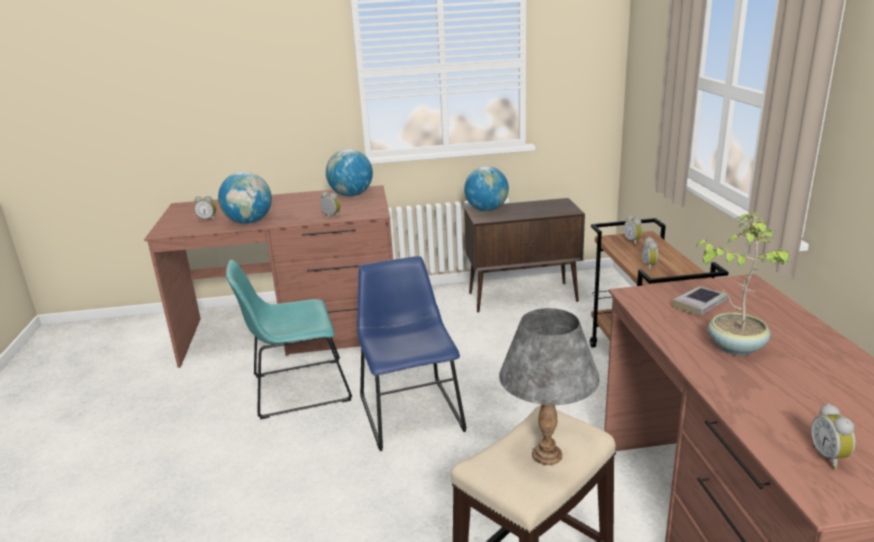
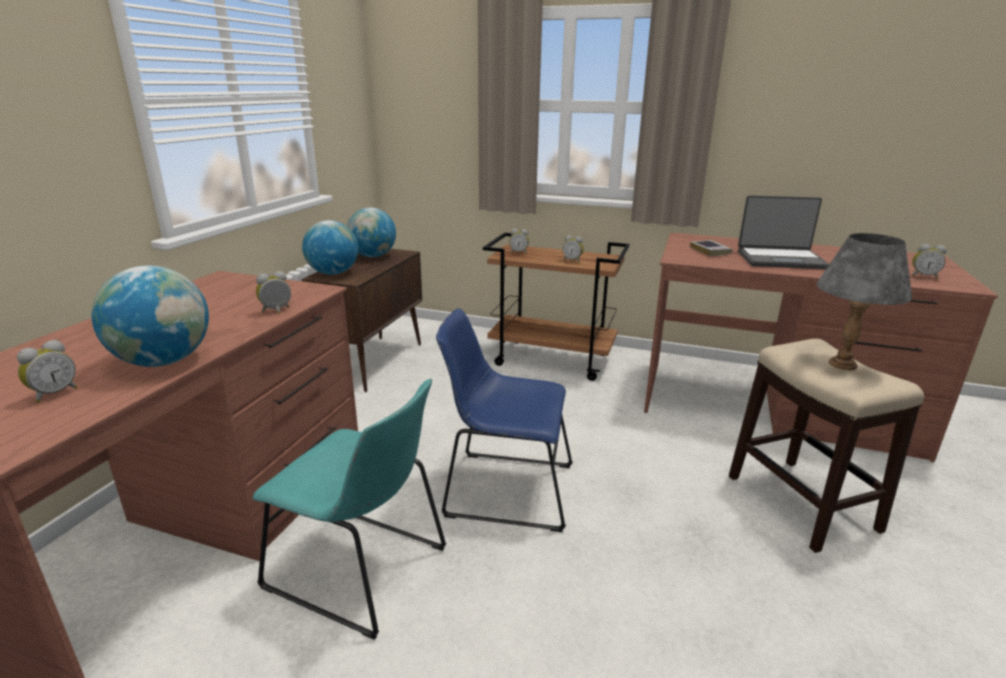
camera: 65 degrees left, 0 degrees up
(296, 389) = (363, 570): turquoise chair -> turquoise chair turned 75 degrees counterclockwise
(351, 195) = (215, 288): globe -> globe (373, 256)
(735, 346) = (780, 259): potted plant -> laptop

